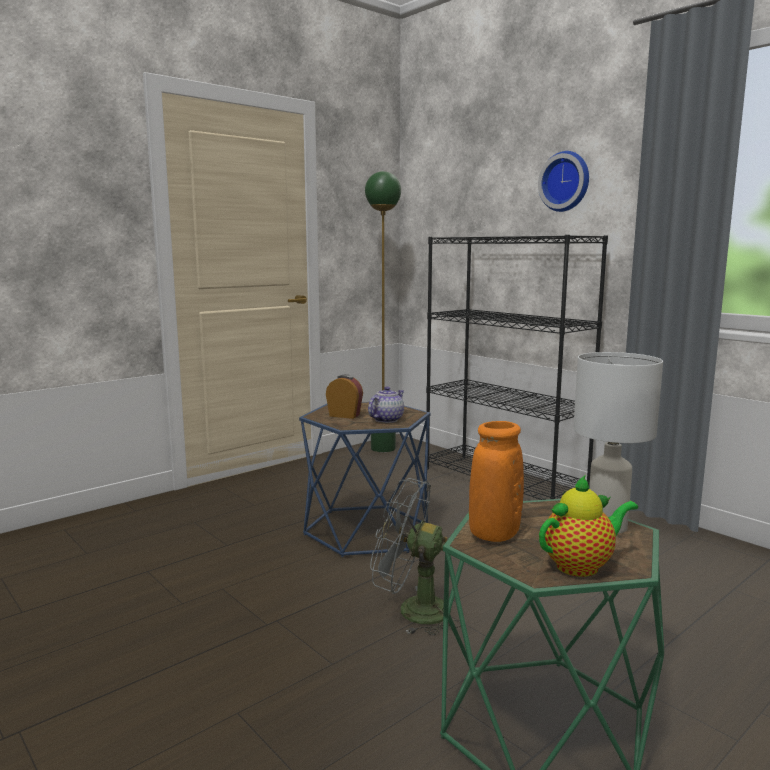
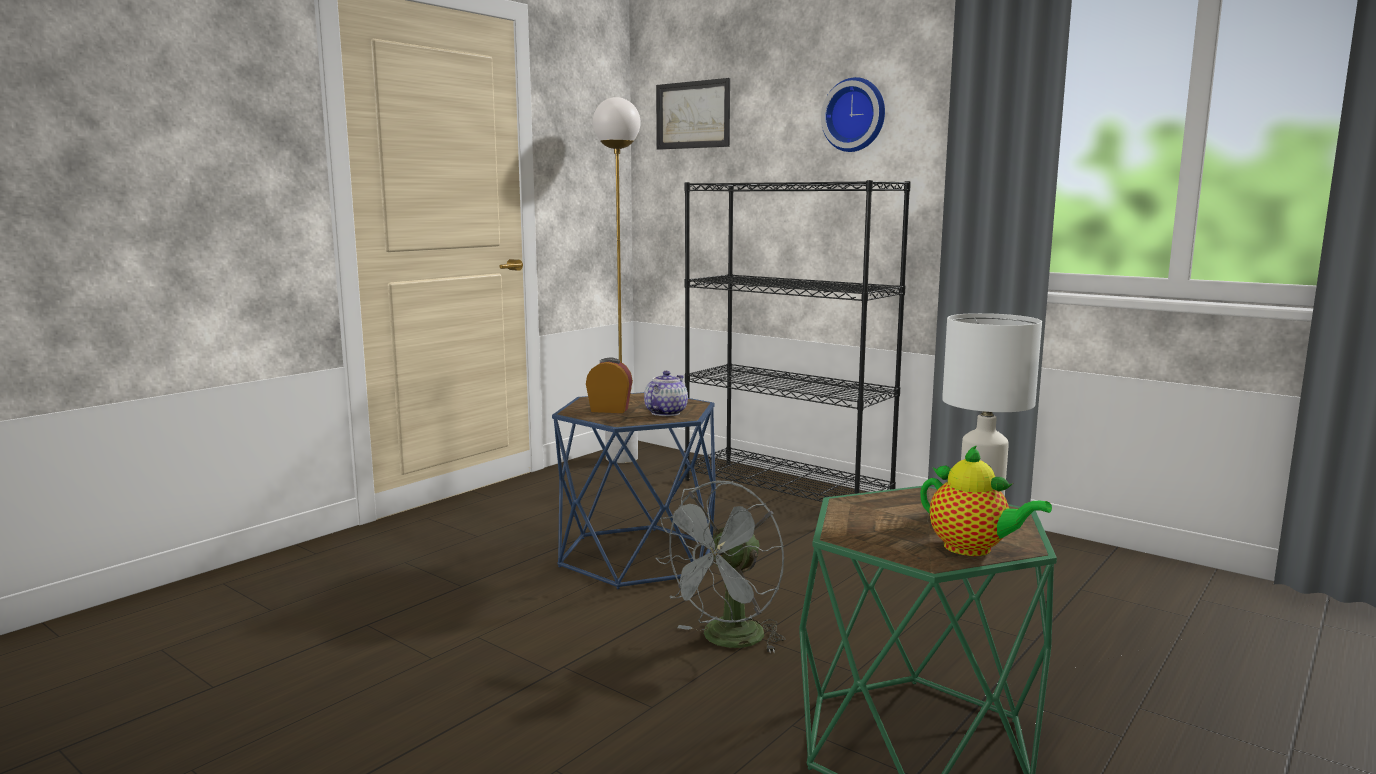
camera: 10 degrees left, 0 degrees up
(383, 448) = (622, 458): green floor lamp -> white floor lamp
(412, 610) = (727, 641): grey fan -> grey fan turned 60 degrees counterclockwise
(443, 184) = (692, 115): none -> picture
(494, 534) = (863, 526): orange vase -> none
(581, 566) = (973, 549): teapot -> teapot turned 75 degrees clockwise

